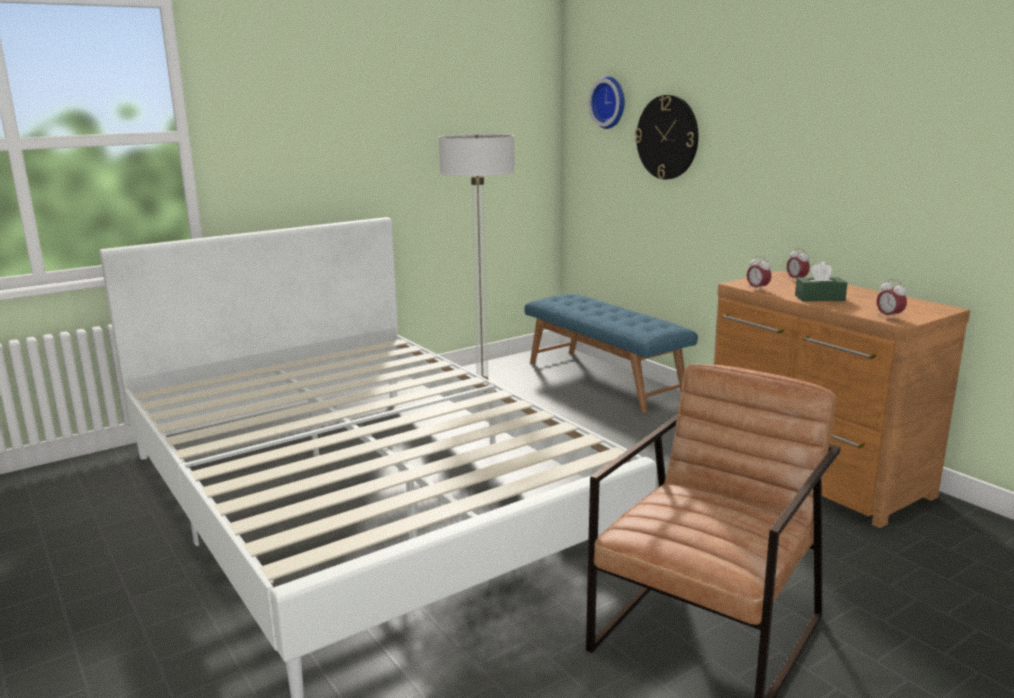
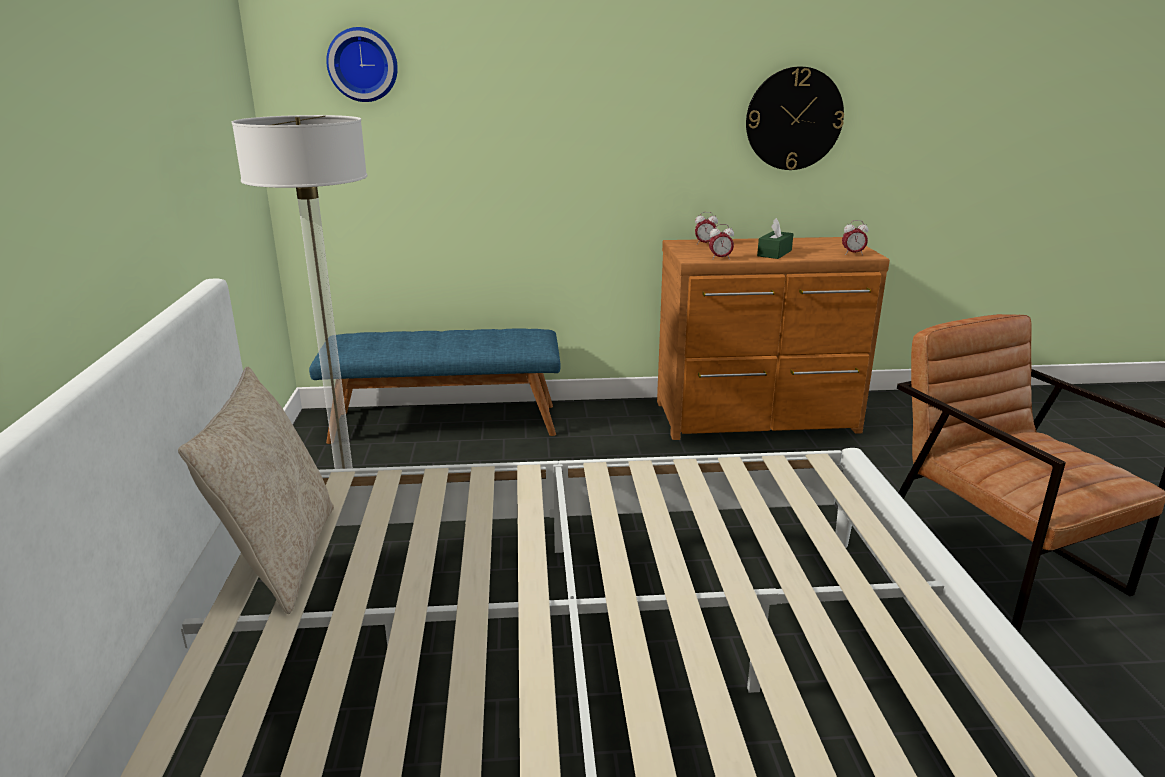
camera: 60 degrees left, 5 degrees up
(328, 361) = (280, 557): none -> beige pillow
(667, 137) = (476, 108): wall clock -> wall clock (794, 119)

